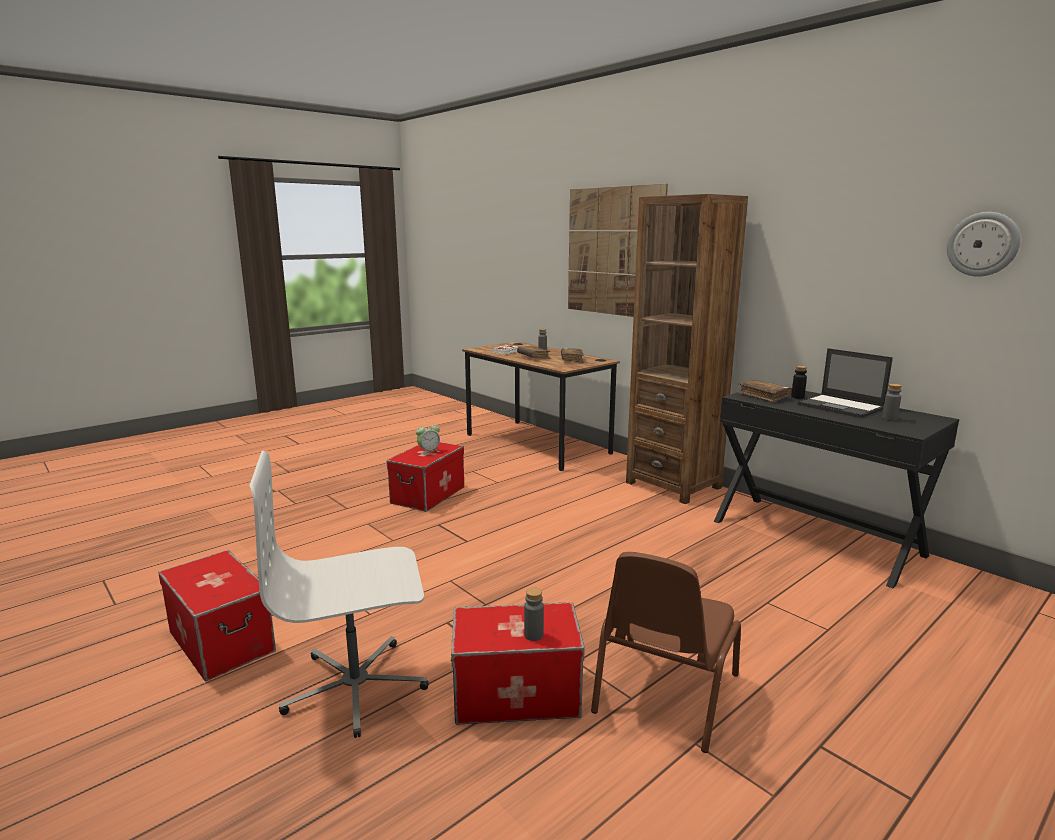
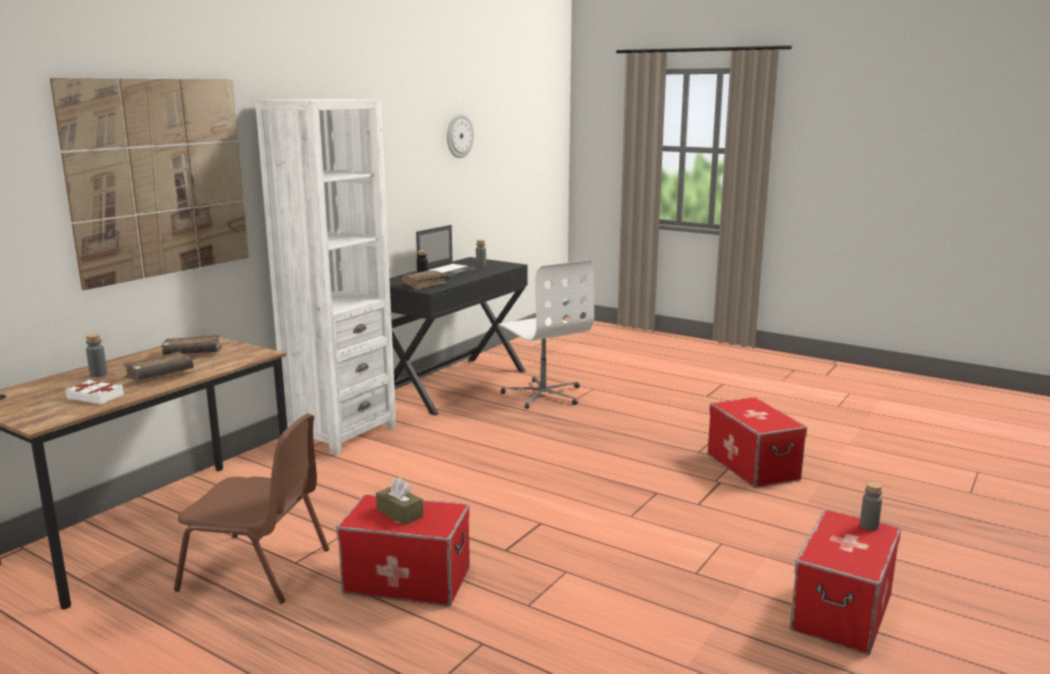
camera: 105 degrees left, 0 degrees up
(356, 687) = (811, 522): white office chair -> white office chair (543, 394)
(429, 451) = (399, 513): alarm clock -> brown tissue box
(533, 635) = (760, 408): grey bottle -> grey bottle (869, 526)
(663, 694) = (704, 427): brown chair -> brown chair (258, 569)
(673, 485) = (341, 432): brown bookcase -> white bookcase

